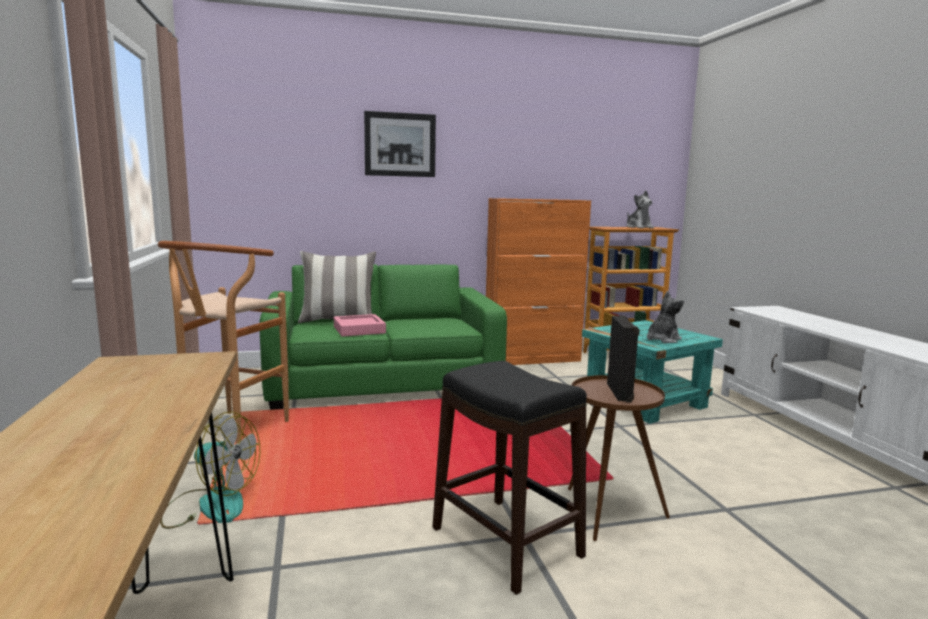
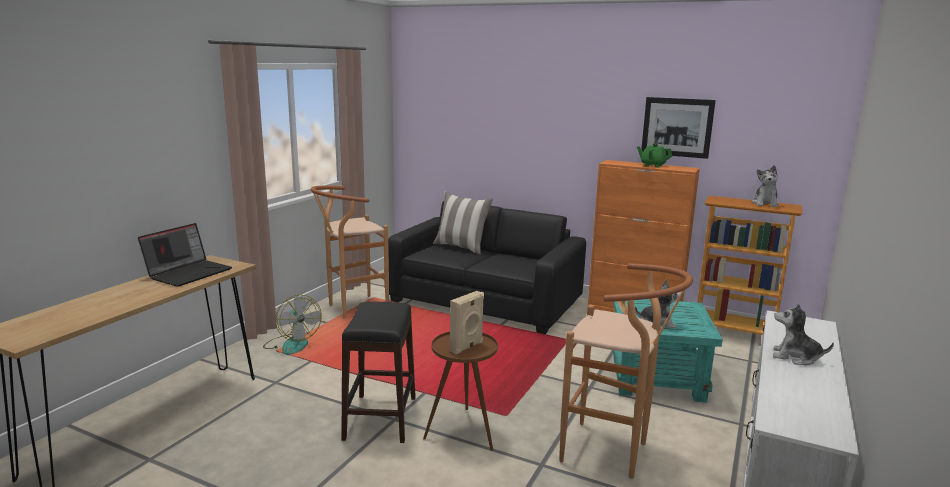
camera: 40 degrees right, 5 degrees up
(133, 385) = (189, 273): none -> laptop
(359, 330) = (455, 258): pink tray -> none
(383, 381) = (485, 300): green sofa -> black sofa
(400, 144) = (534, 109): picture -> picture (677, 127)
(543, 199) = (652, 165): none -> green teapot
(620, 392) = (467, 347): black speaker -> beige speaker
(743, 472) = (613, 453): none -> brown stool
(832, 328) = (795, 357): none -> plush toy

